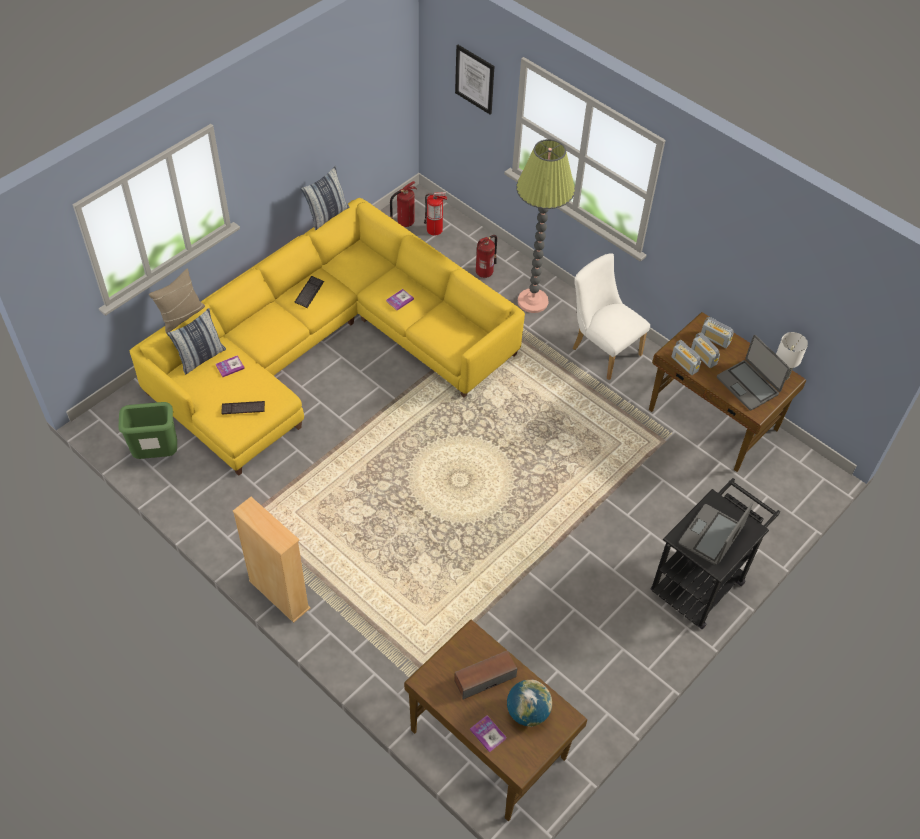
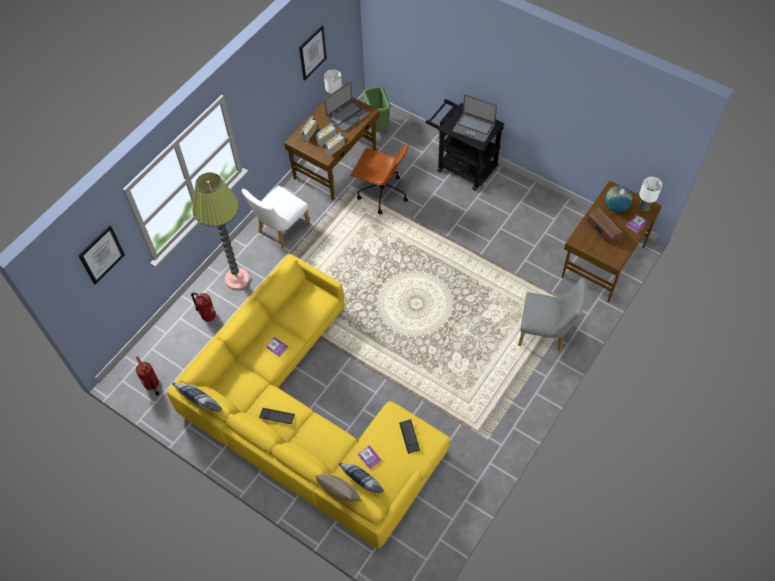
camera: 95 degrees left, 5 degrees up
(157, 454) = (439, 519): green trash can -> green trash can (377, 127)
(279, 595) = (538, 398): beige bookcase -> none
(376, 628) = (546, 333): none -> grey chair
(434, 230) = (160, 360): fire extinguisher -> none
(522, 757) = (644, 206): none -> table lamp
(655, 467) = (381, 193): none -> brown office chair
(801, 286) = (312, 52): none -> picture

